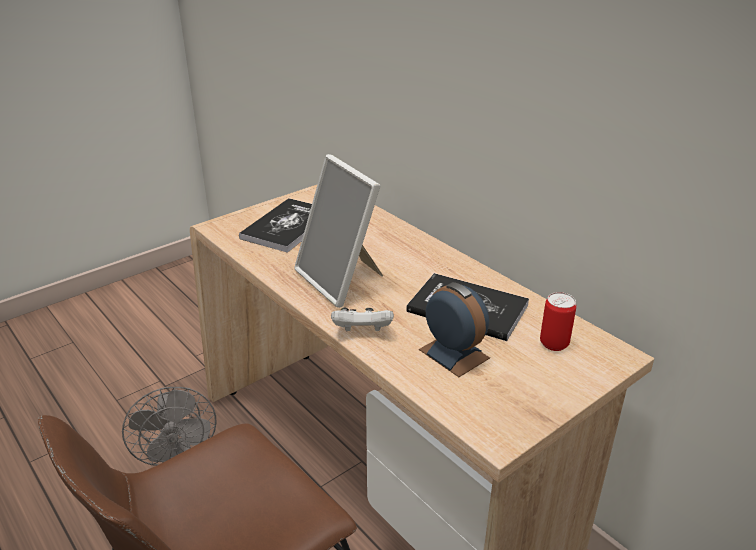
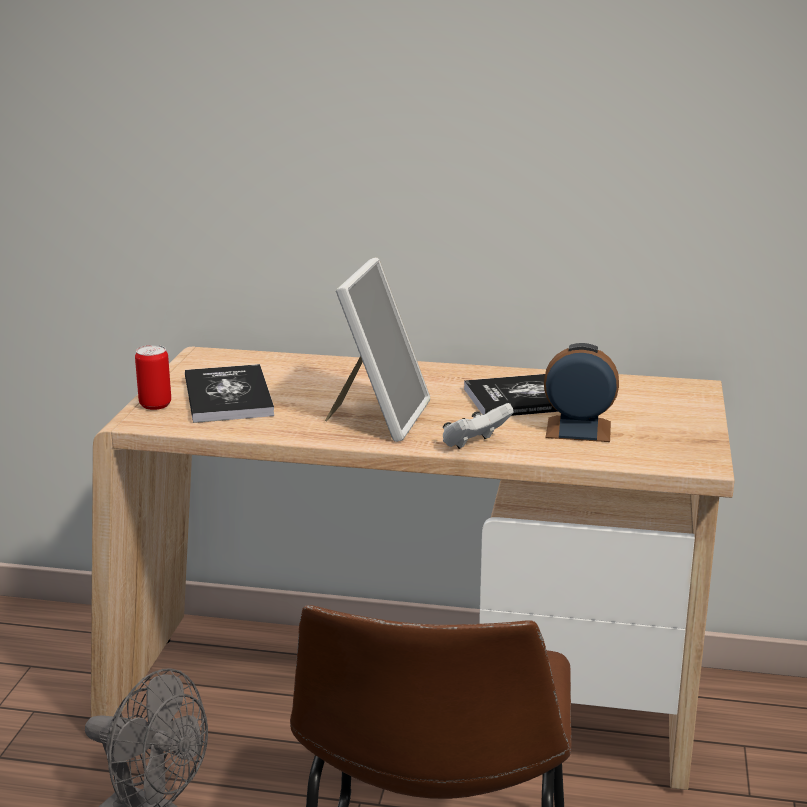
camera: 40 degrees left, 10 degrees down
(342, 280) = (378, 417): picture frame -> picture frame turned 90 degrees counterclockwise
(554, 343) = (640, 396): can -> can (155, 405)

